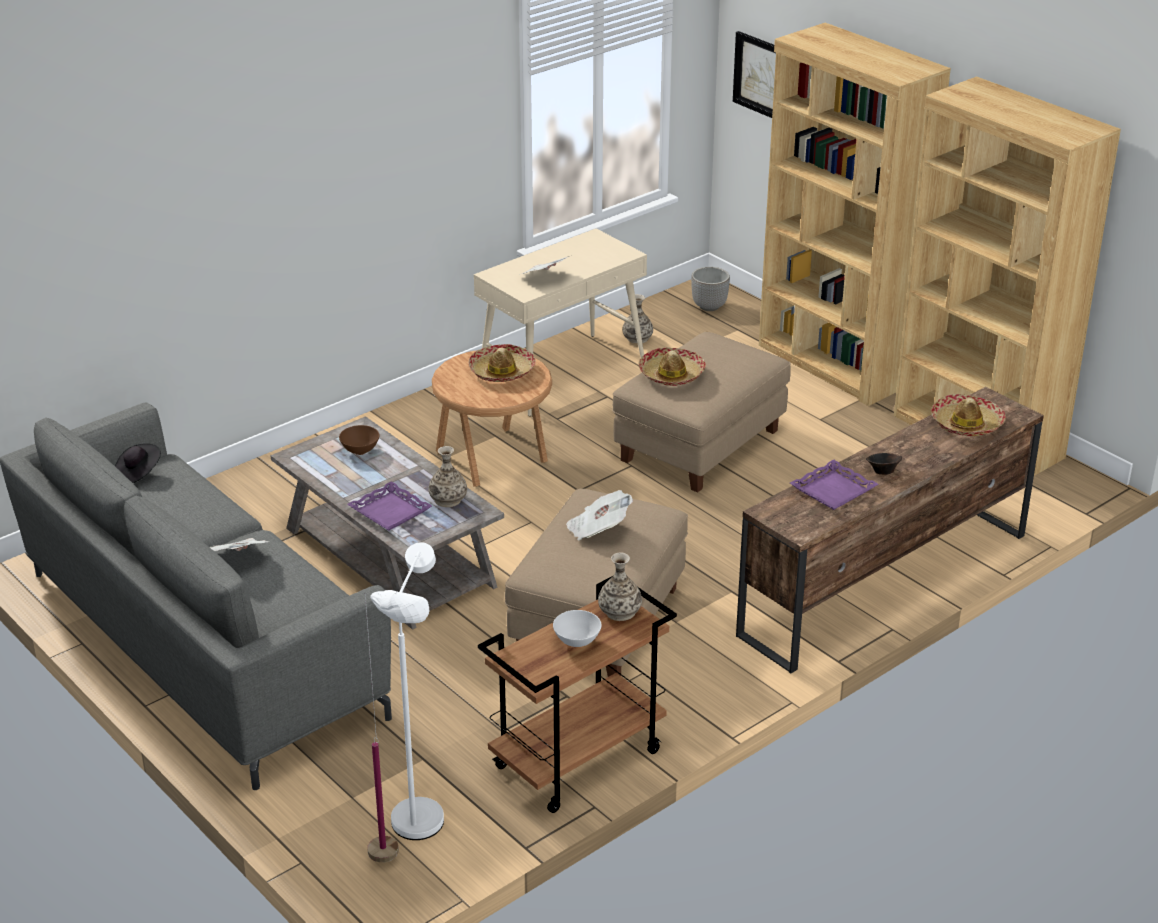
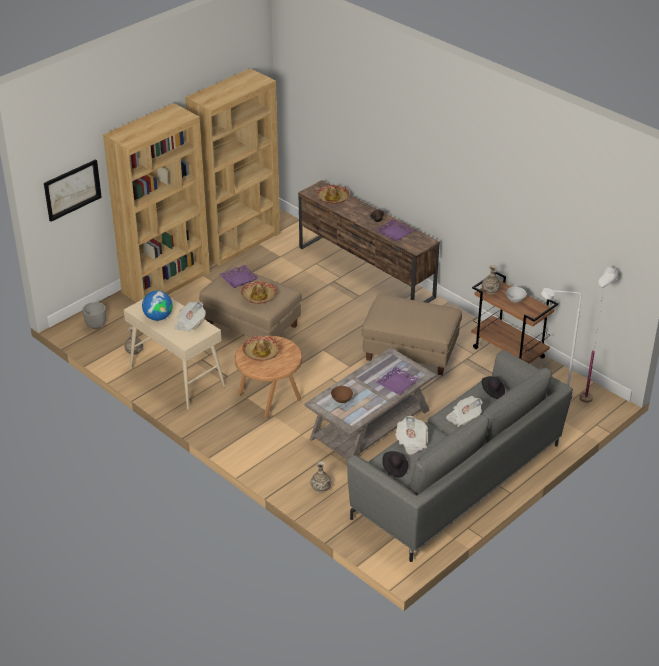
camera: 95 degrees left, 5 degrees up
(301, 600) = (492, 392): none -> black hat
(448, 499) = (382, 365): vase -> vase (321, 487)
(568, 253) = (158, 317): none -> globe
(598, 529) = (406, 313): newspaper -> newspaper (411, 442)
(729, 357) = (239, 279): none -> purple tray

